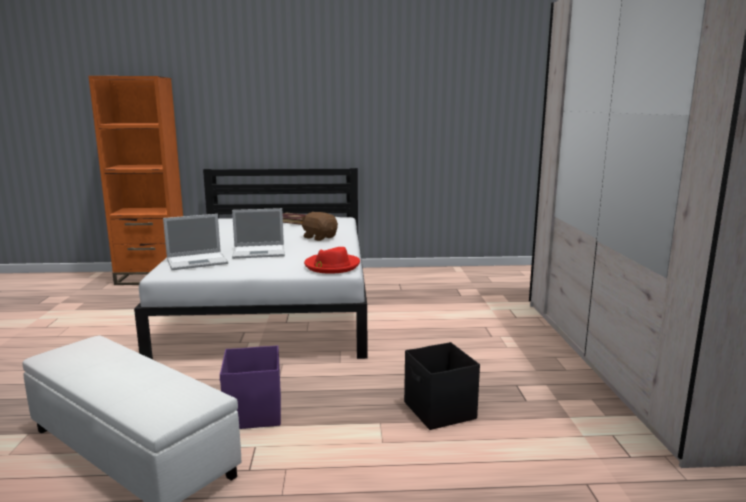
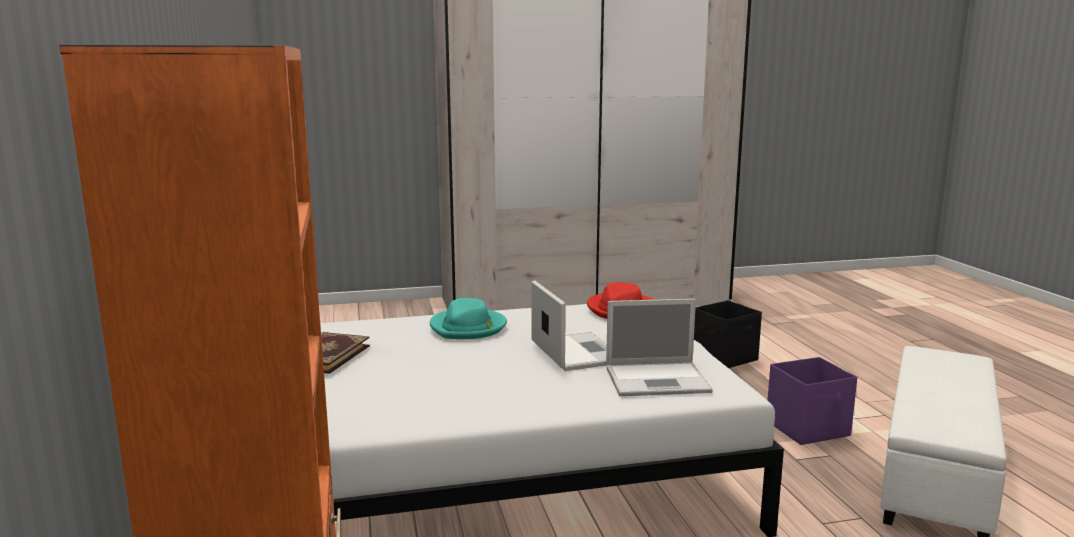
camera: 100 degrees left, 0 degrees up
(198, 261) = (659, 379): laptop -> laptop turned 120 degrees clockwise
(319, 237) = (468, 327): brown plush toy -> turquoise hat

